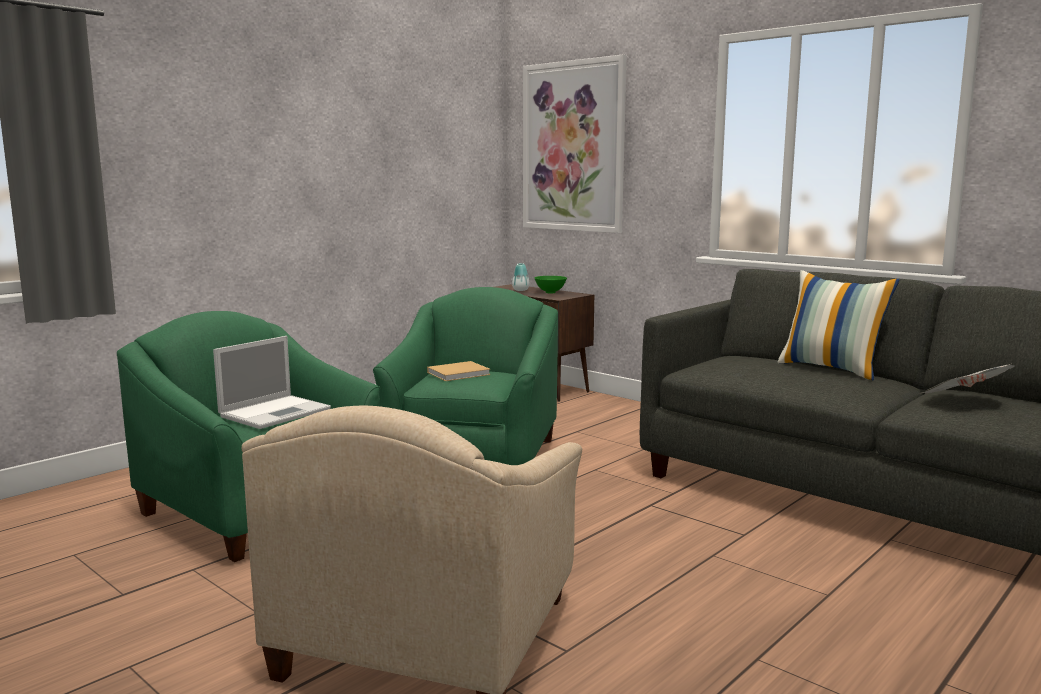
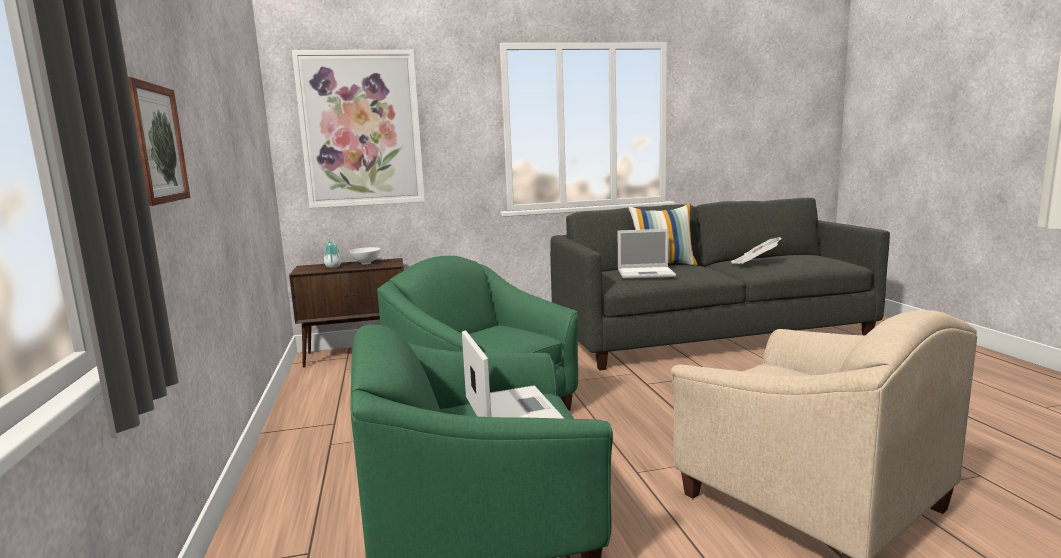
camera: 55 degrees left, 0 degrees up
(189, 164) = (151, 144): none -> picture
(460, 373) = (488, 335): beige book -> none
(550, 292) = (365, 263): green bowl -> white bowl
(760, 368) = (647, 273): none -> laptop

